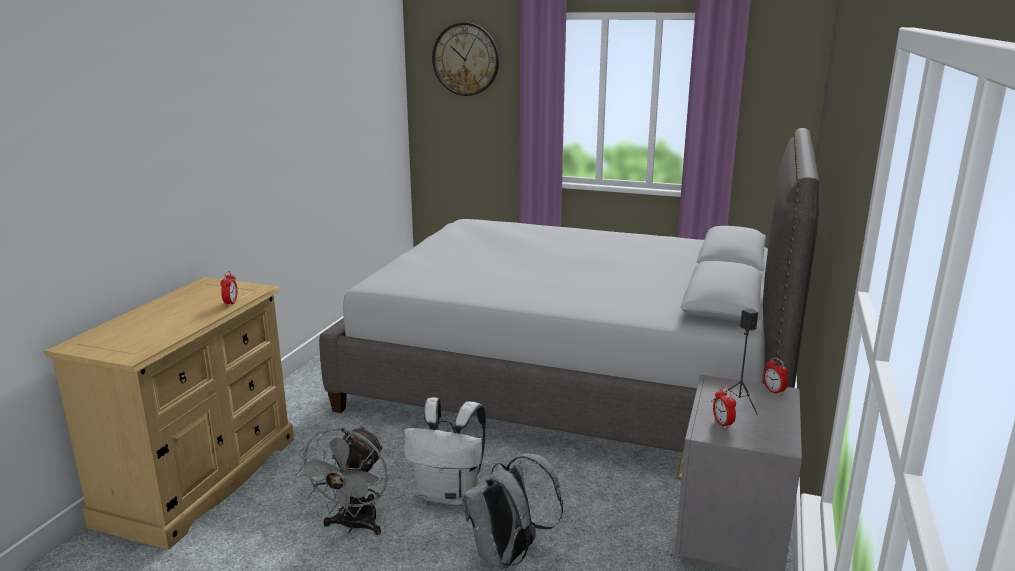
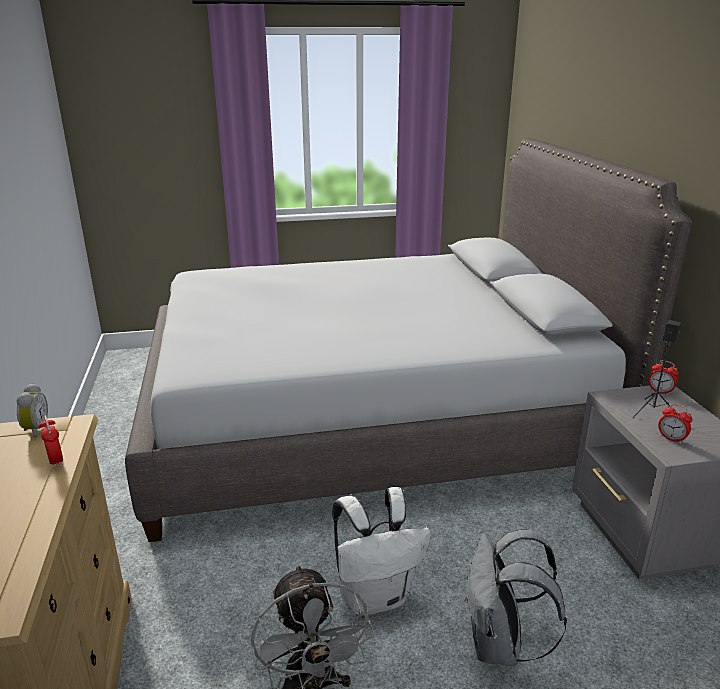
camera: 30 degrees left, 5 degrees up
(239, 286) = (35, 430): none -> alarm clock
(466, 59) = (140, 85): wall clock -> none

